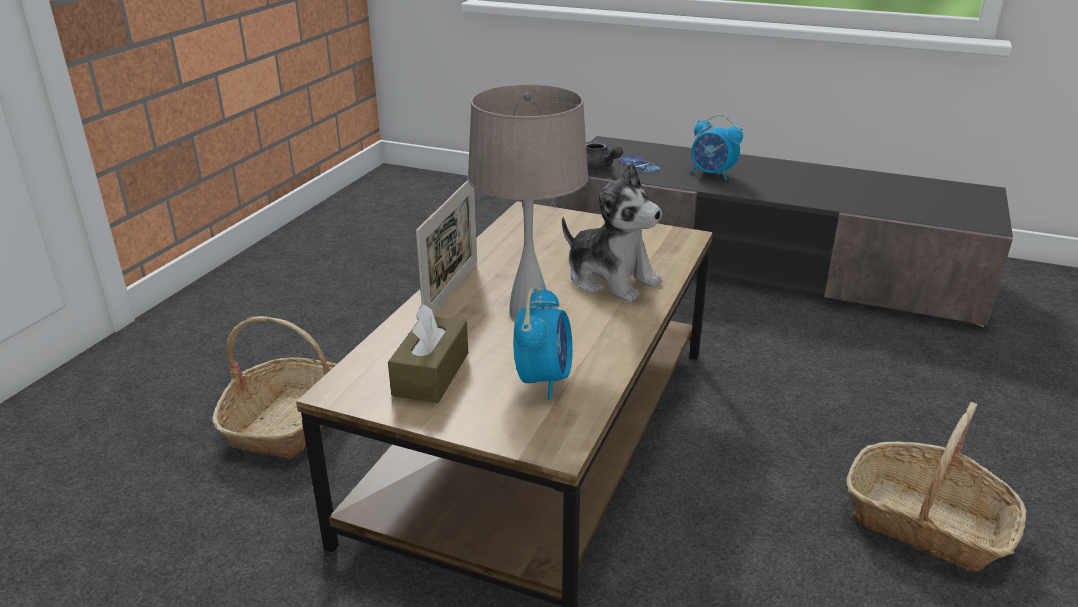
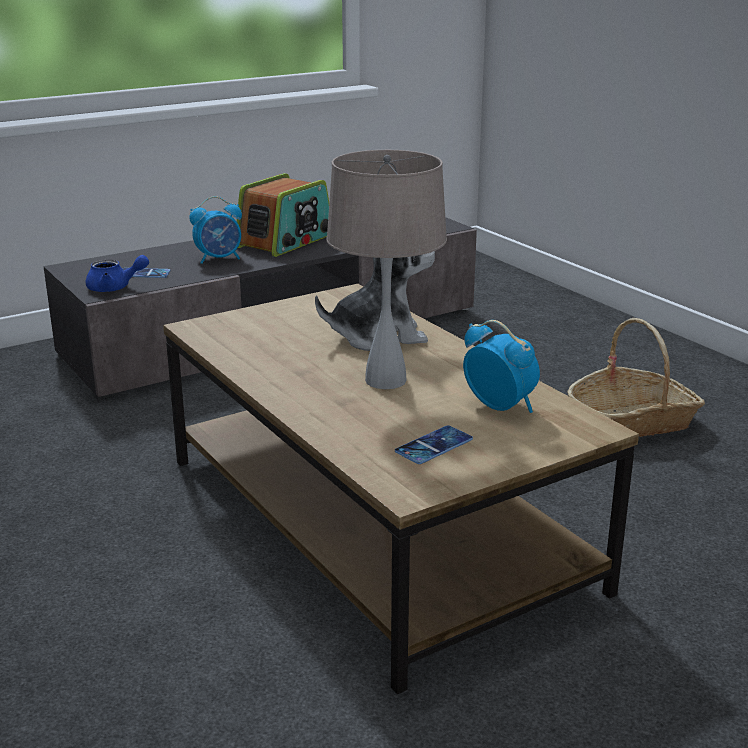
camera: 55 degrees left, 5 degrees down
(289, 421) = (154, 656): basket -> none
(431, 374) = (434, 445): brown tissue box -> phone
(452, 292) = (300, 399): picture frame -> none
(598, 168) = (115, 288): grey teapot -> blue teapot
(798, 180) = (286, 241): none -> radio

